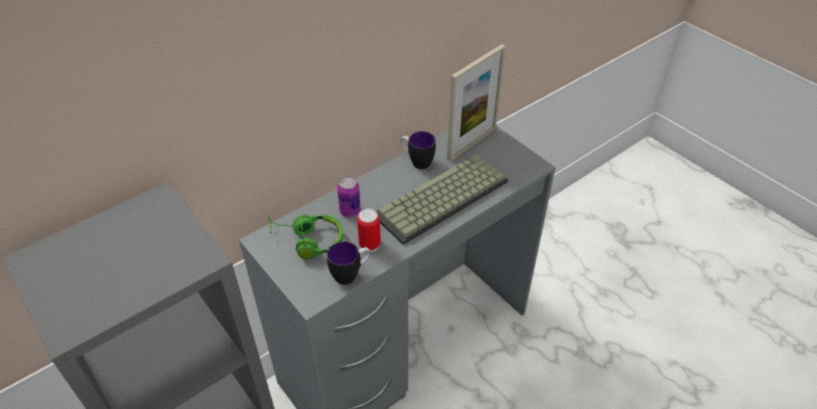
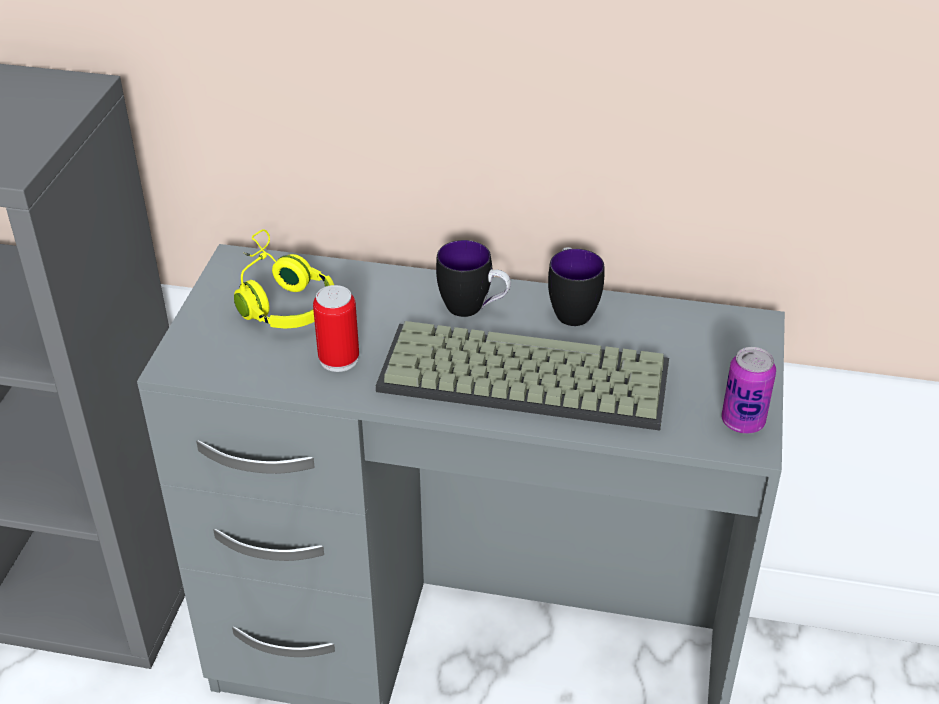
camera: 50 degrees right, 5 degrees down
(307, 241) = (281, 300): green headphones -> yellow headphones
(350, 211) = (383, 304): can -> can (742, 422)
(351, 275) = (260, 374): mug -> mug (473, 309)
(471, 144) = (696, 342): picture frame -> none

